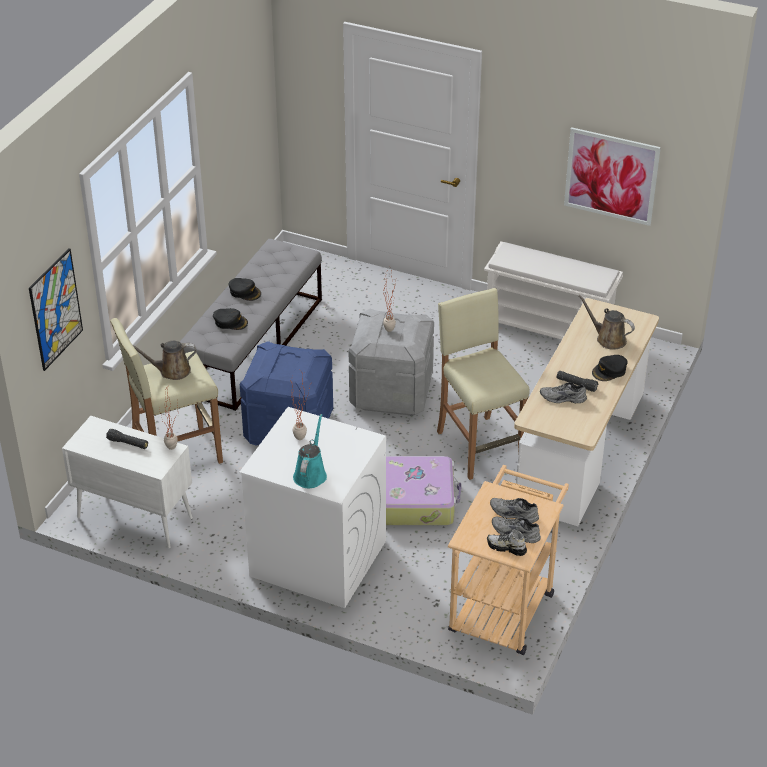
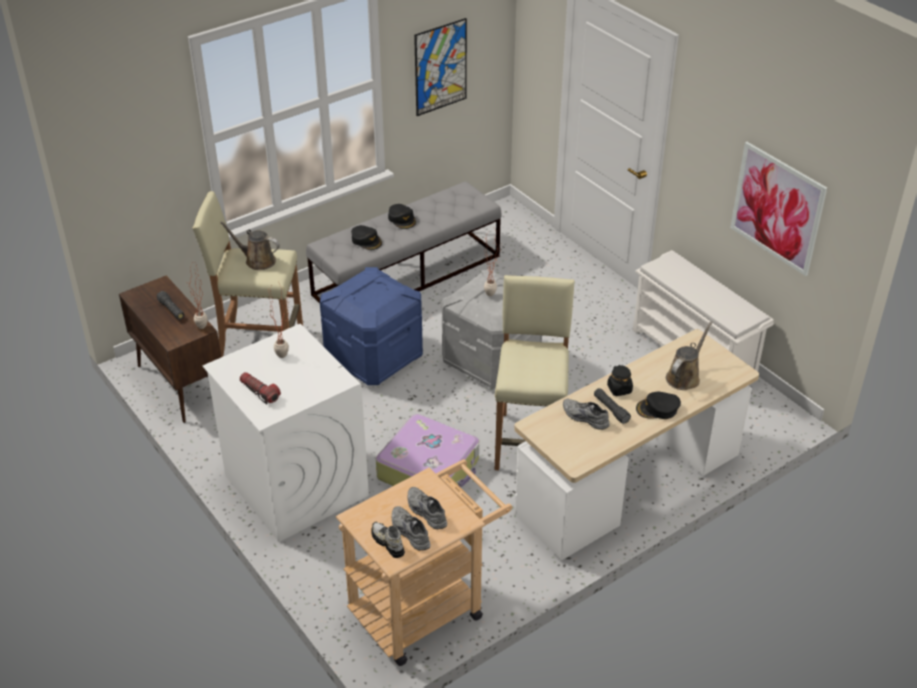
camera: 30 degrees right, 0 degrees up
(55, 309) = (139, 161): picture -> picture (440, 67)
(133, 517) = (180, 384): white cabinet -> brown cabinet
(310, 474) = (260, 392): turquoise watering can -> flashlight
(569, 366) = (619, 389): none -> black jar
(608, 339) = (684, 377): brown watering can -> brown watering can turned 60 degrees clockwise

